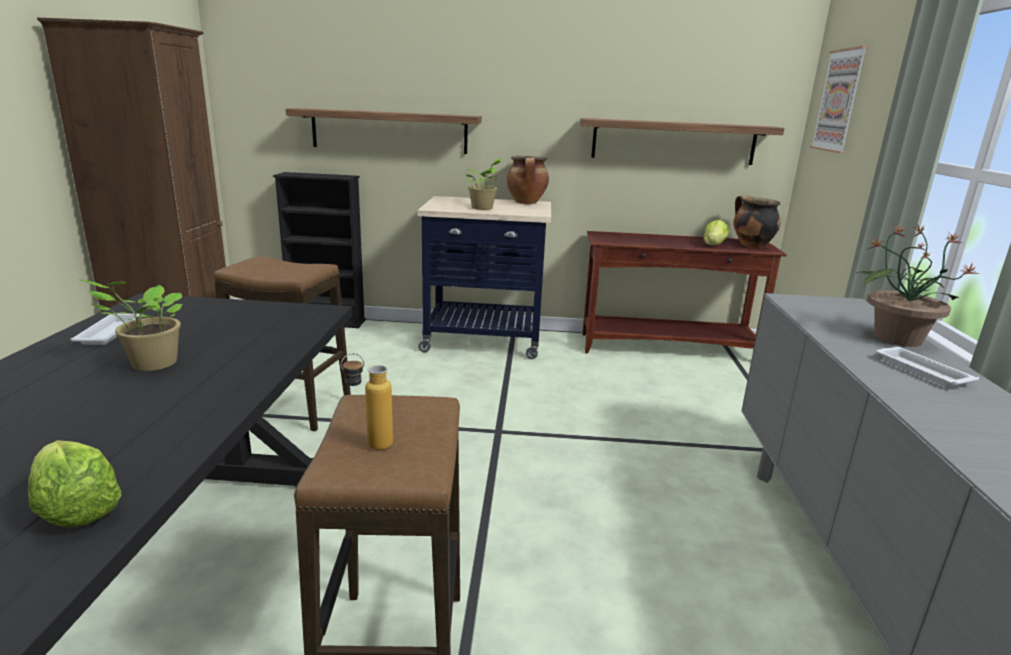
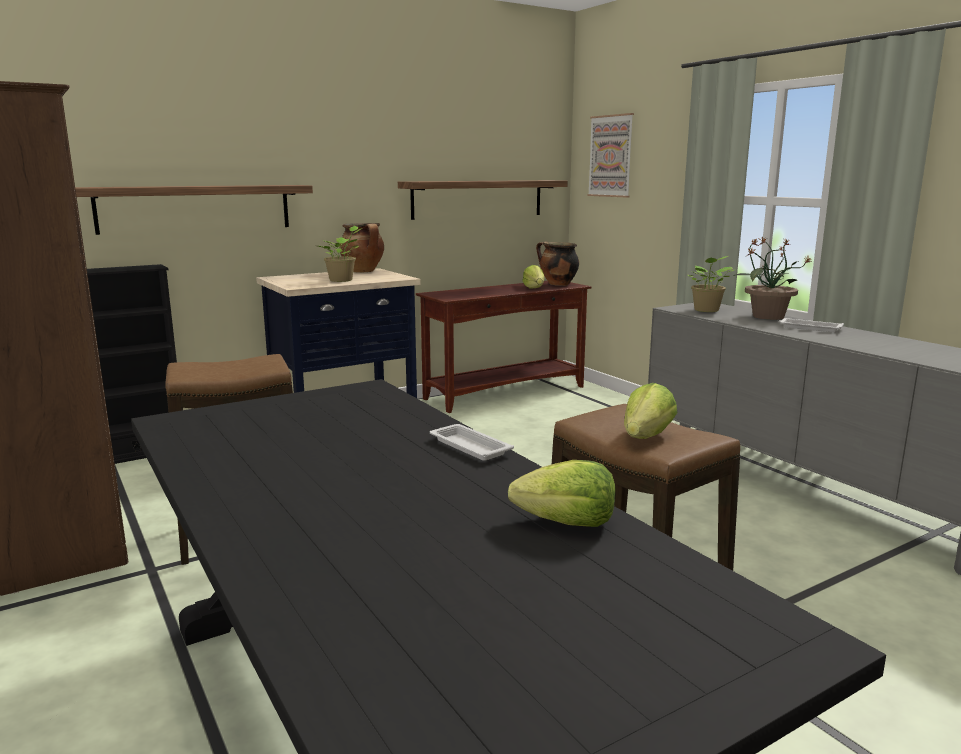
camera: 35 degrees left, 5 degrees down
(111, 332) = (219, 447): white tray -> white tray (469, 446)
(150, 364) = (341, 453): potted plant -> potted plant (706, 310)
(369, 446) = (646, 437): bottle -> lettuce

